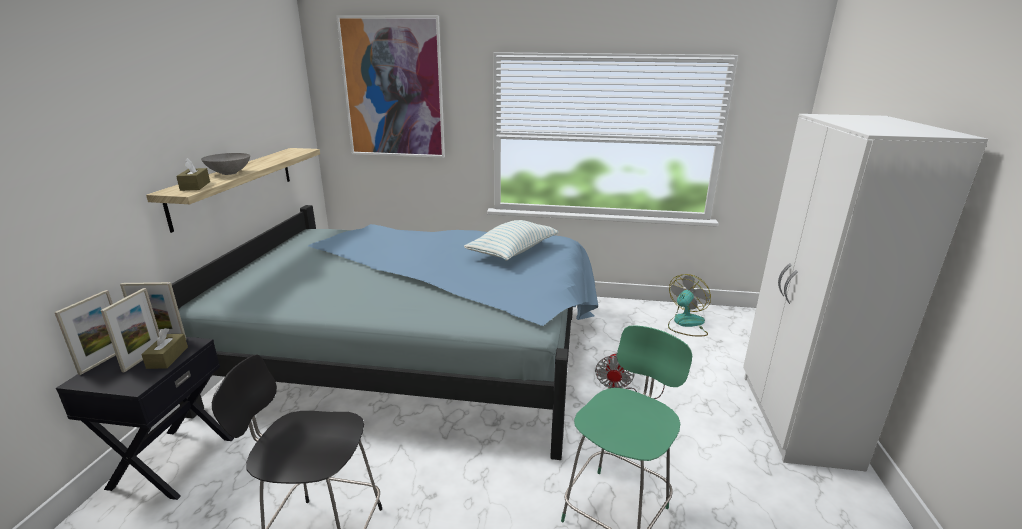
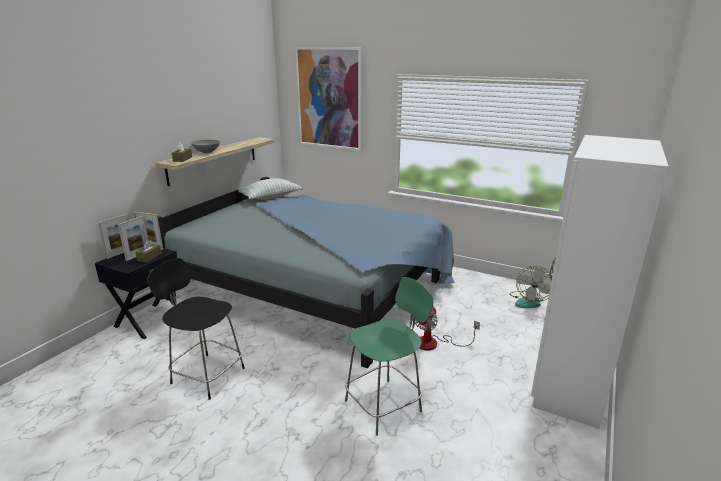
camera: 20 degrees right, 0 degrees up
(513, 252) = (383, 223): pillow -> pillow (271, 197)
(685, 324) = (529, 301): fan -> fan turned 150 degrees clockwise

